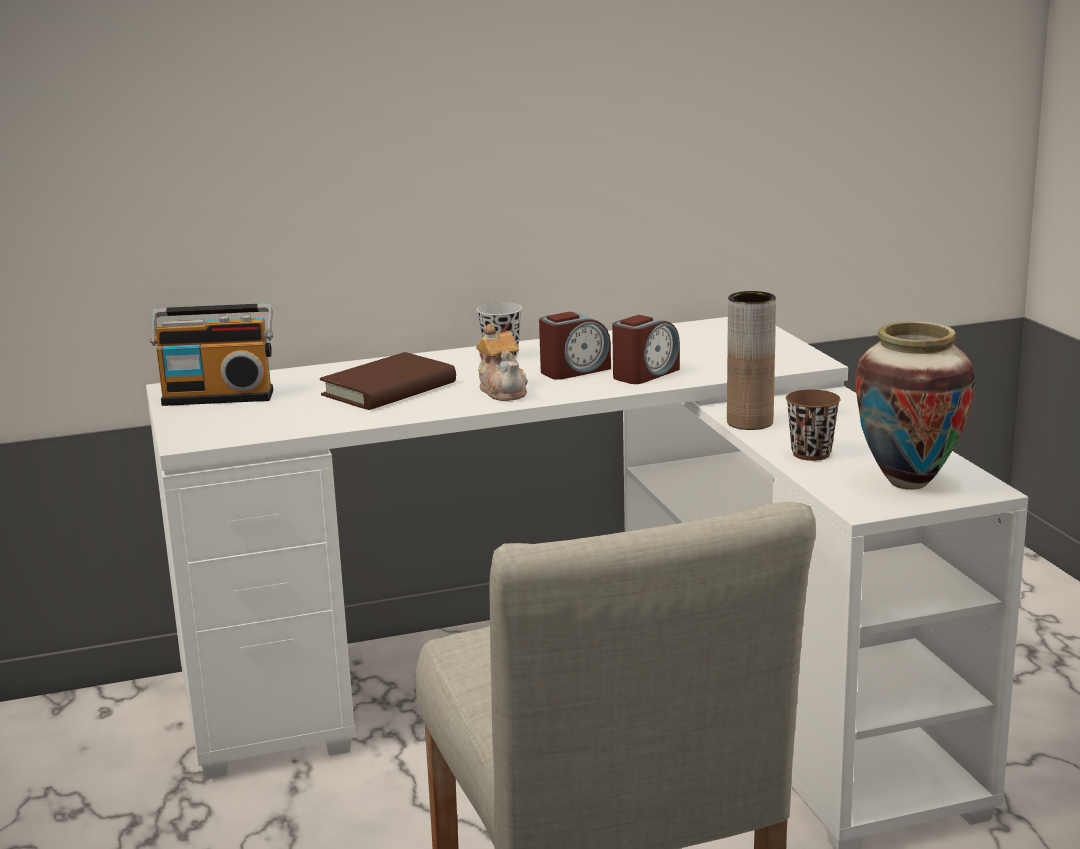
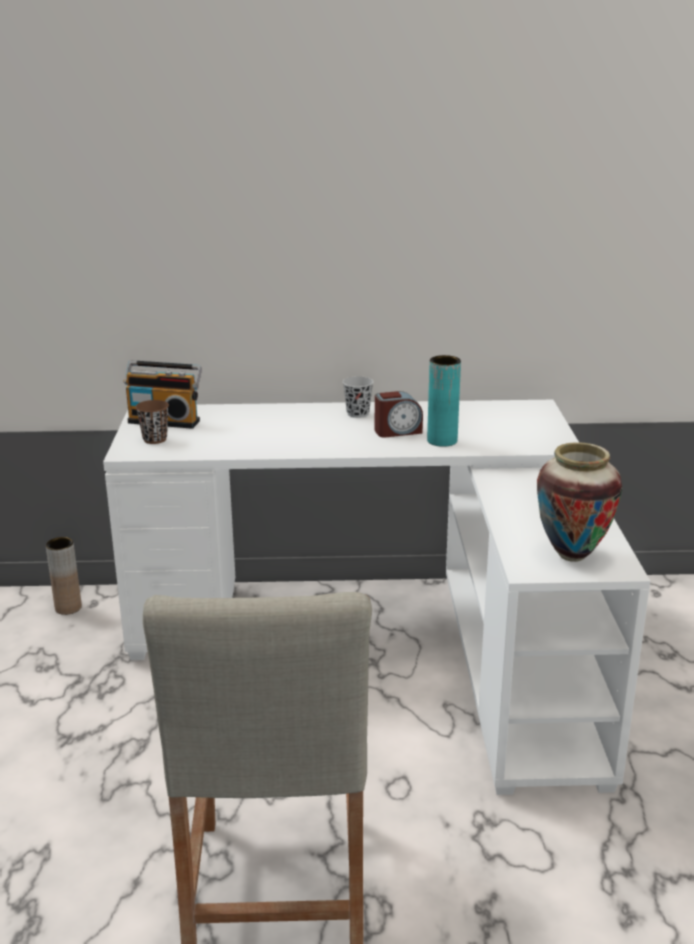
camera: 15 degrees right, 5 degrees up
(389, 389) = (270, 430): brown book -> none
(503, 390) = (341, 441): teapot -> none
(645, 374) = (442, 441): alarm clock -> turquoise vase
(750, 422) = (496, 488): brown vase -> brown vase (68, 608)
(811, 454) = (520, 520): brown cup -> brown cup (155, 439)

